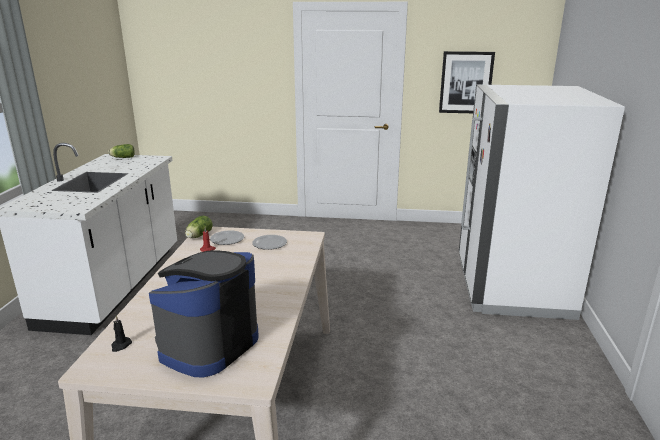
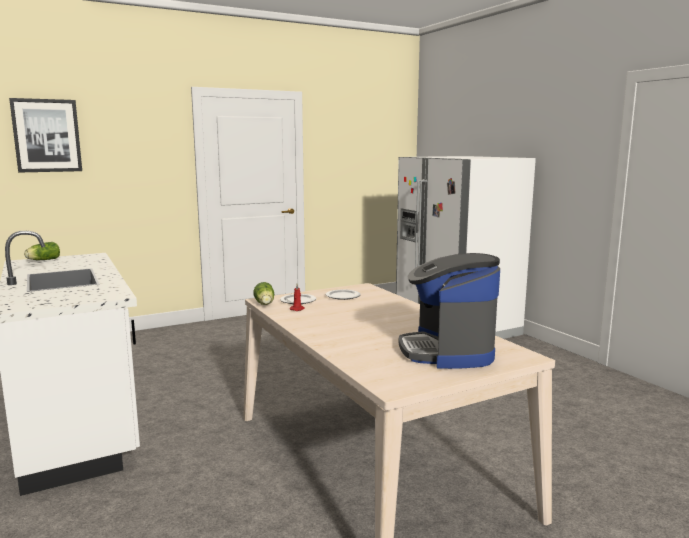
camera: 35 degrees left, 10 degrees down
(121, 345) = (381, 371): black candle -> none
(466, 82) = (354, 165): picture -> picture (47, 135)

